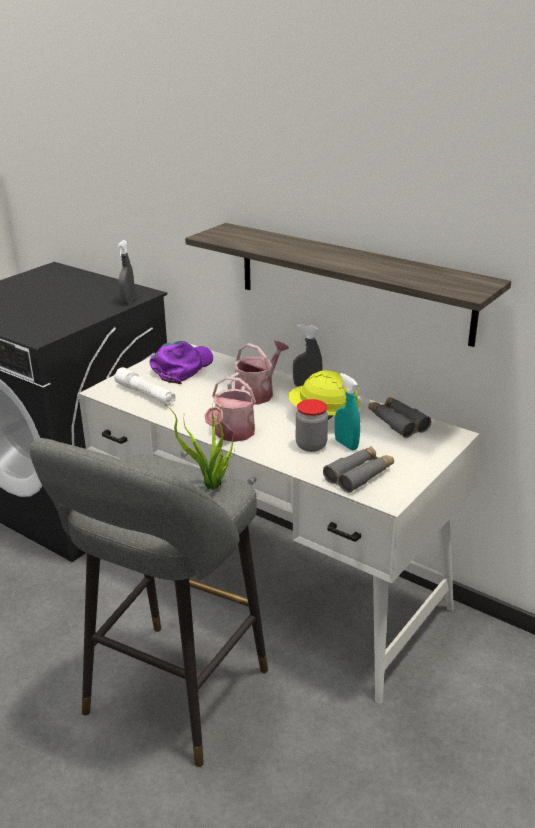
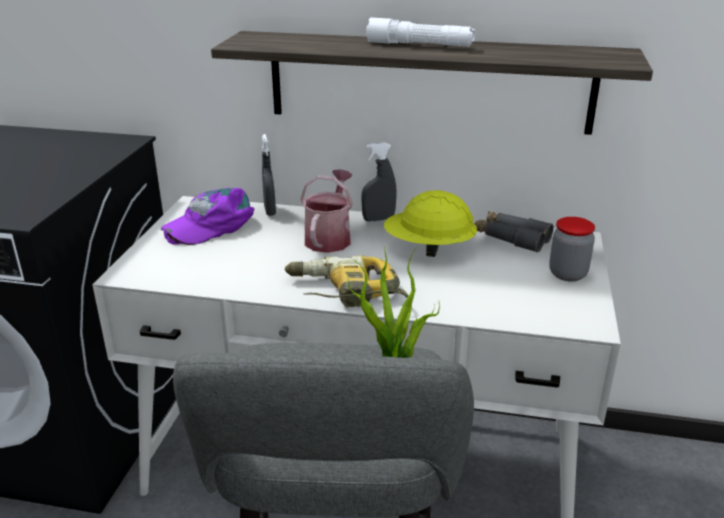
camera: 25 degrees left, 0 degrees up
(128, 301) = (112, 152): grey spray bottle -> grey spray bottle (270, 211)
(145, 394) = (189, 267): white flashlight -> white flashlight (420, 45)
(182, 367) = (210, 225): purple cap -> purple cap turned 135 degrees counterclockwise
(232, 434) = (344, 292): watering can -> power drill
(311, 445) = (447, 284): jar -> jar (567, 274)
(346, 444) = (484, 274): turquoise spray bottle -> none
(359, 475) = (533, 305): grey binoculars -> none

